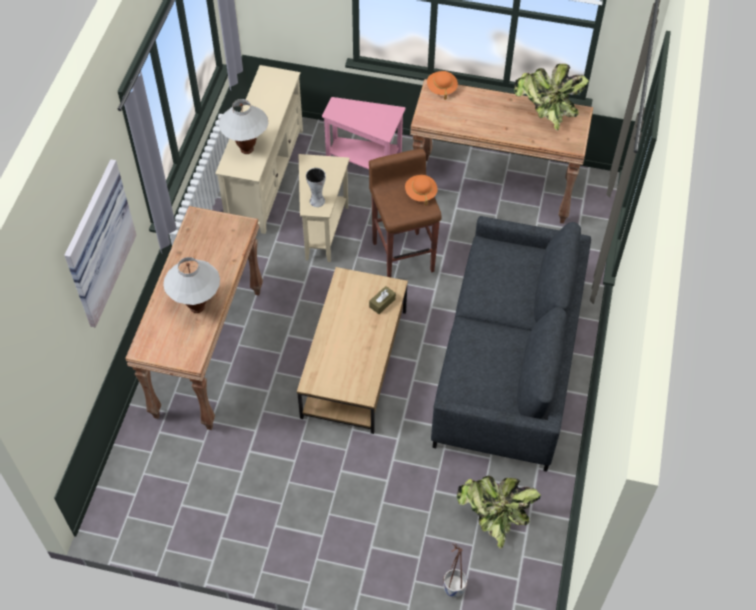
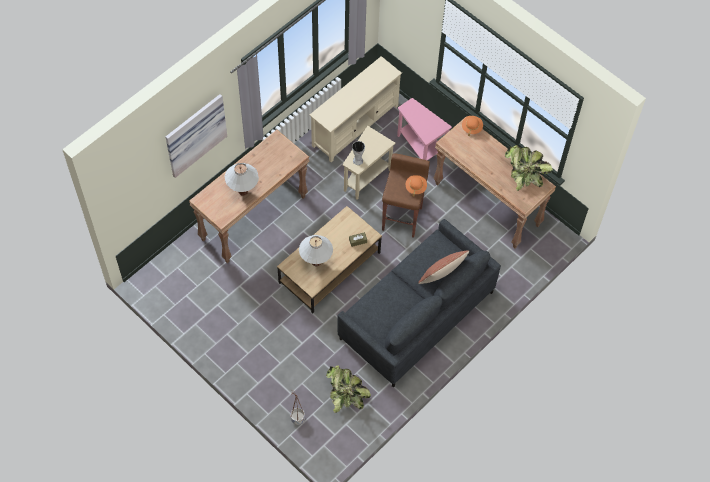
camera: 30 degrees right, 5 degrees up
(247, 149) = (337, 108): white table lamp -> white table lamp (316, 262)
(527, 289) = (441, 277): none -> pillow

